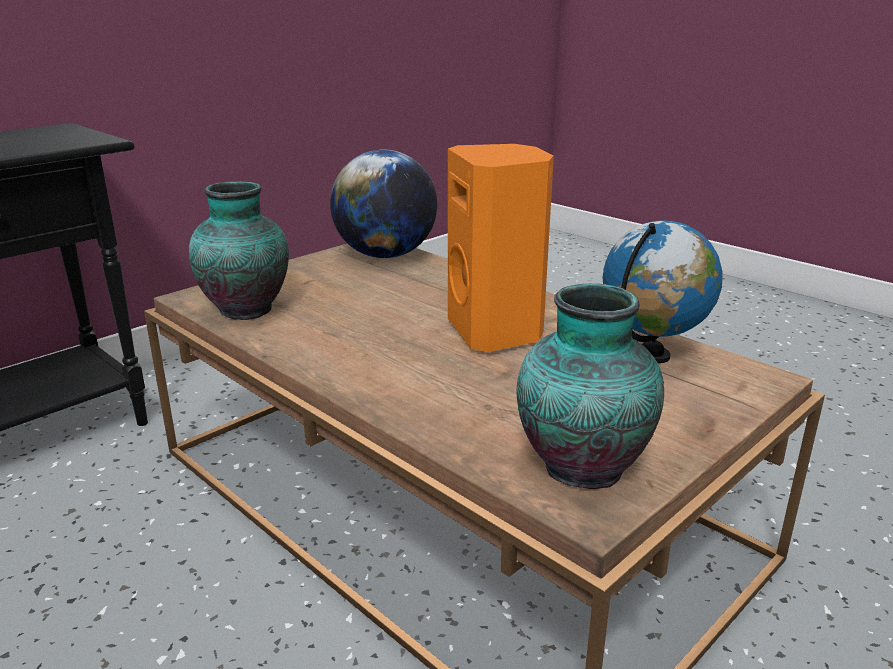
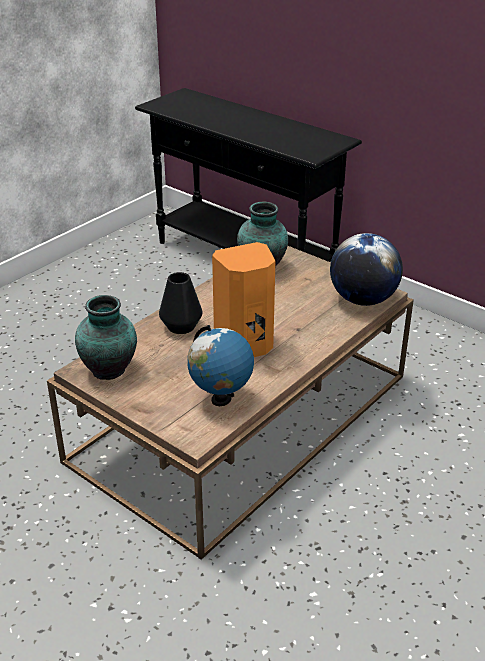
camera: 85 degrees right, 10 degrees up
(423, 385) = (181, 326): none -> black vase

